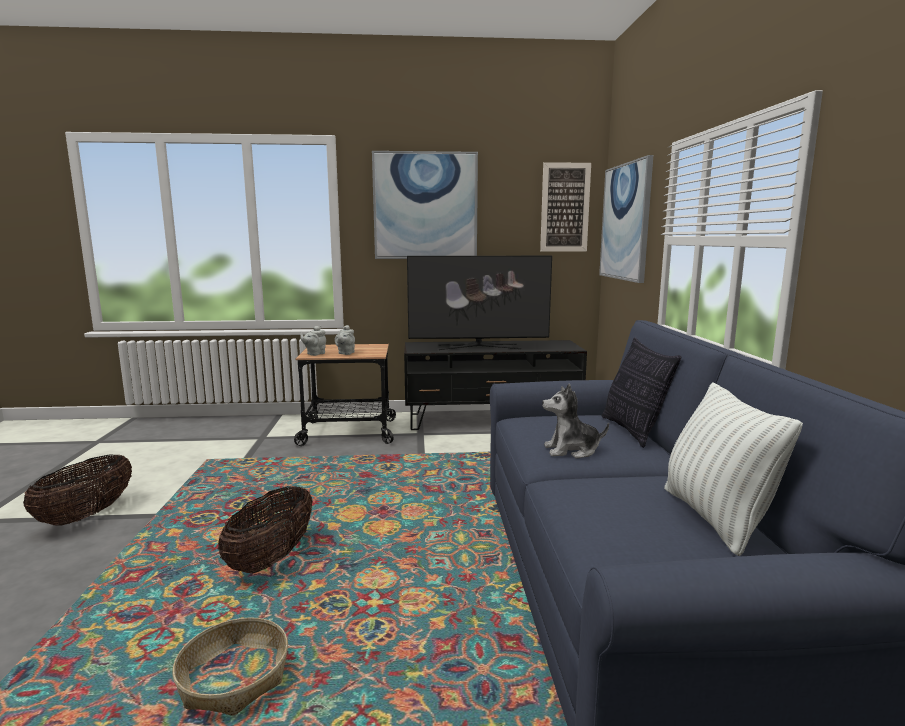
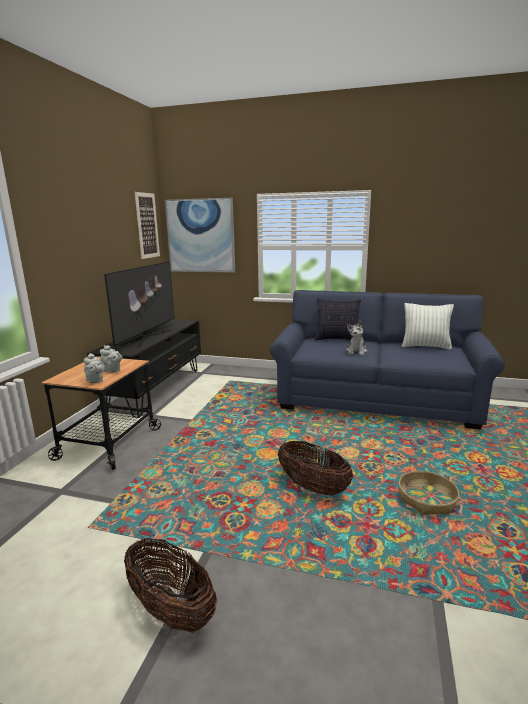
camera: 70 degrees left, 5 degrees up
(425, 206) = (79, 227): picture -> none

